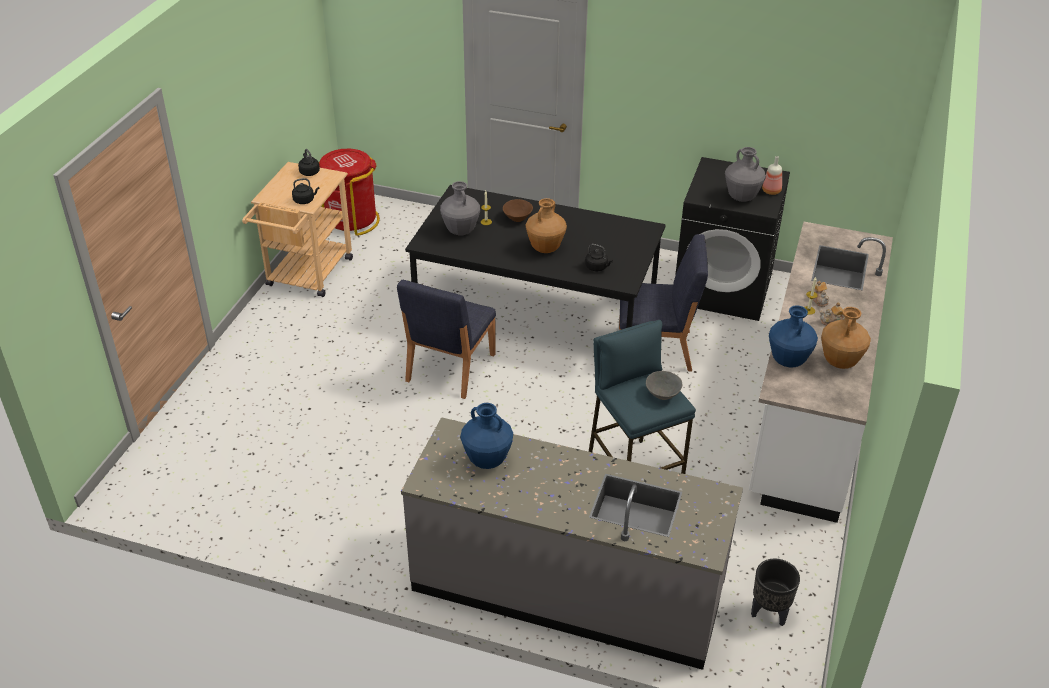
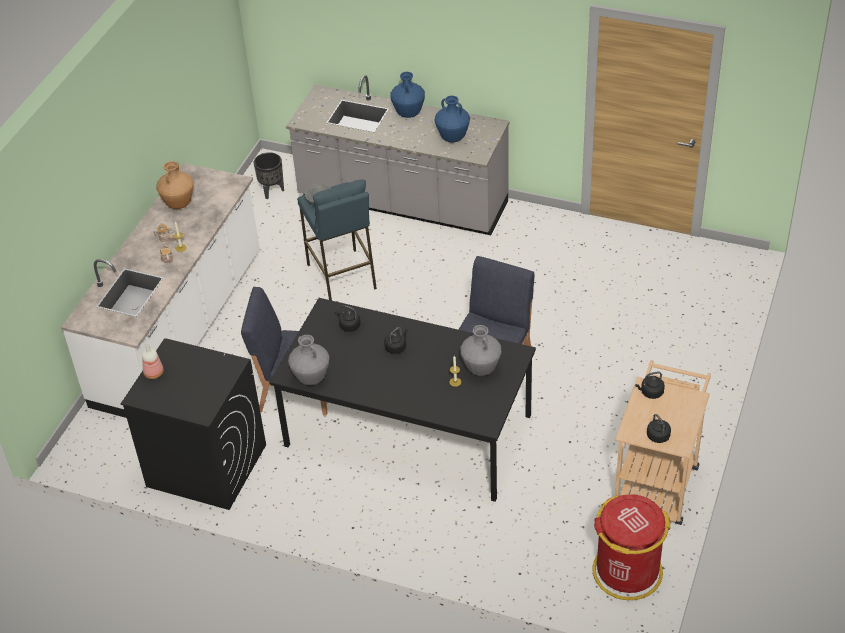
camera: 175 degrees left, 5 degrees up
(517, 218) = (422, 387): brown bowl -> none
(545, 249) = (396, 347): brown vase -> black kettle
(741, 197) = (189, 364): grey vase -> grey vase (311, 378)
(788, 361) = (218, 204): blue vase -> blue vase (408, 113)

